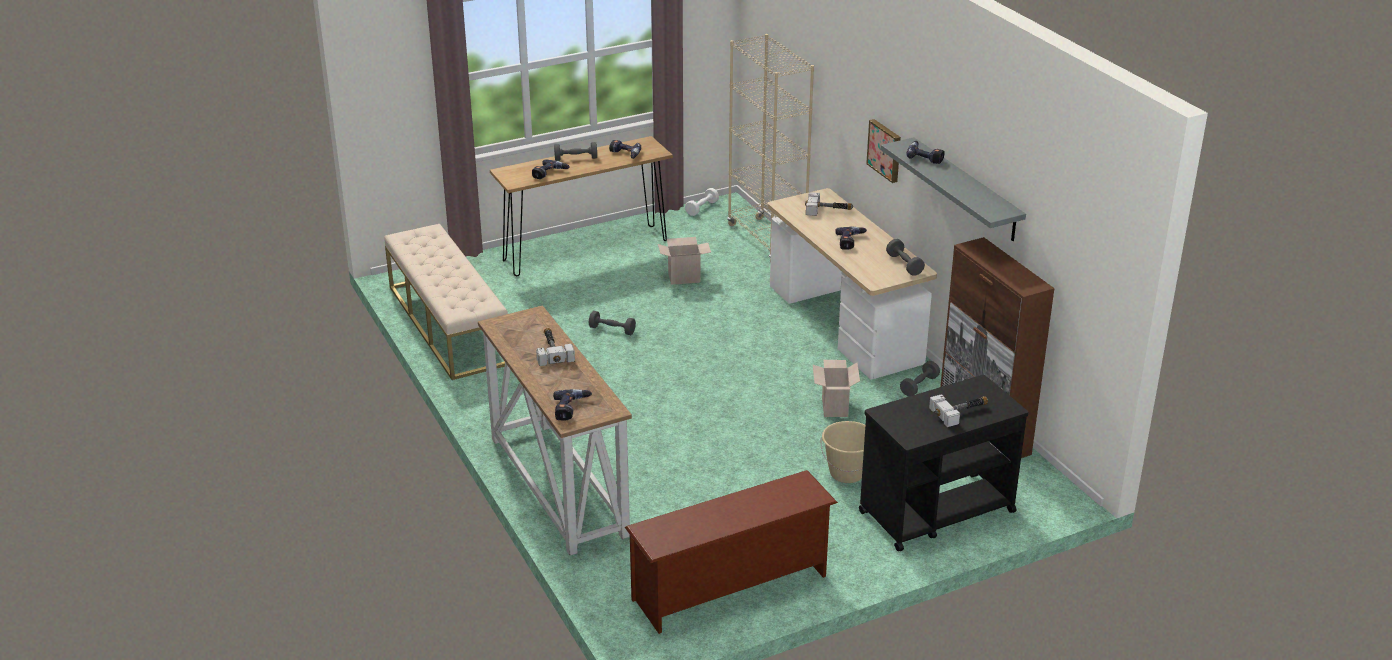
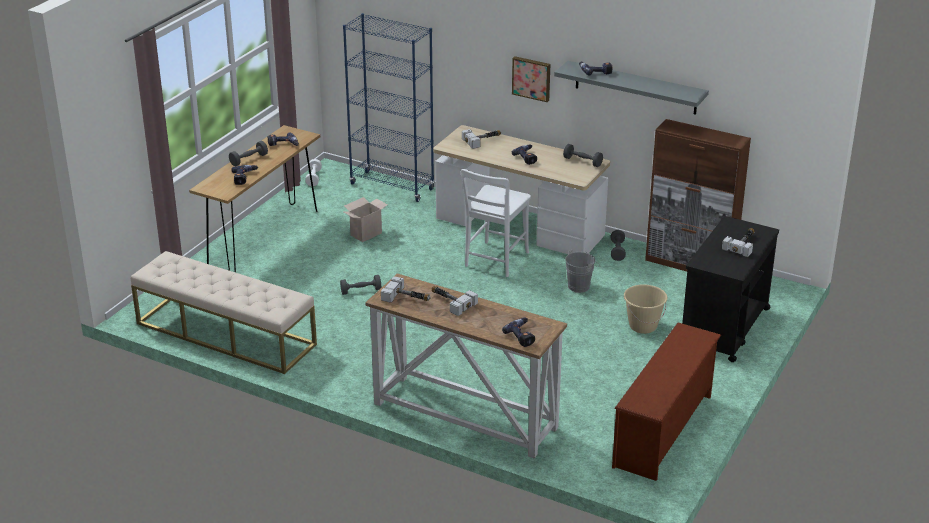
camera: 35 degrees left, 0 degrees up
(519, 331) = (407, 297): none -> hammer
(766, 241) = (392, 187): beige bookcase -> blue bookcase
(776, 349) = (495, 261): none -> white chair
(833, 406) = (581, 286): cardboard box -> grey bucket

